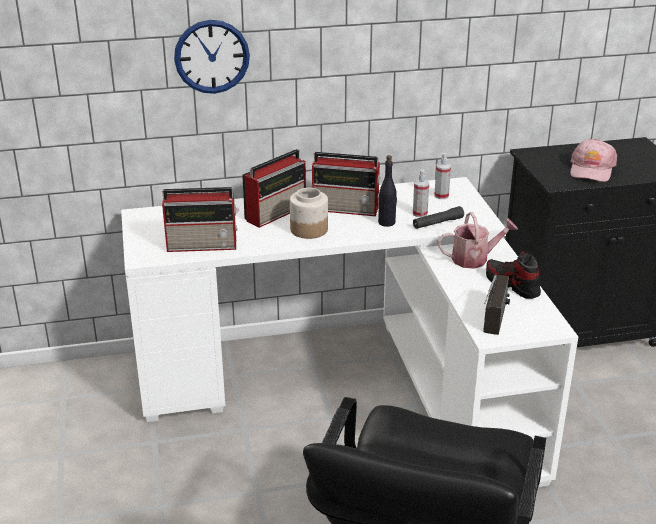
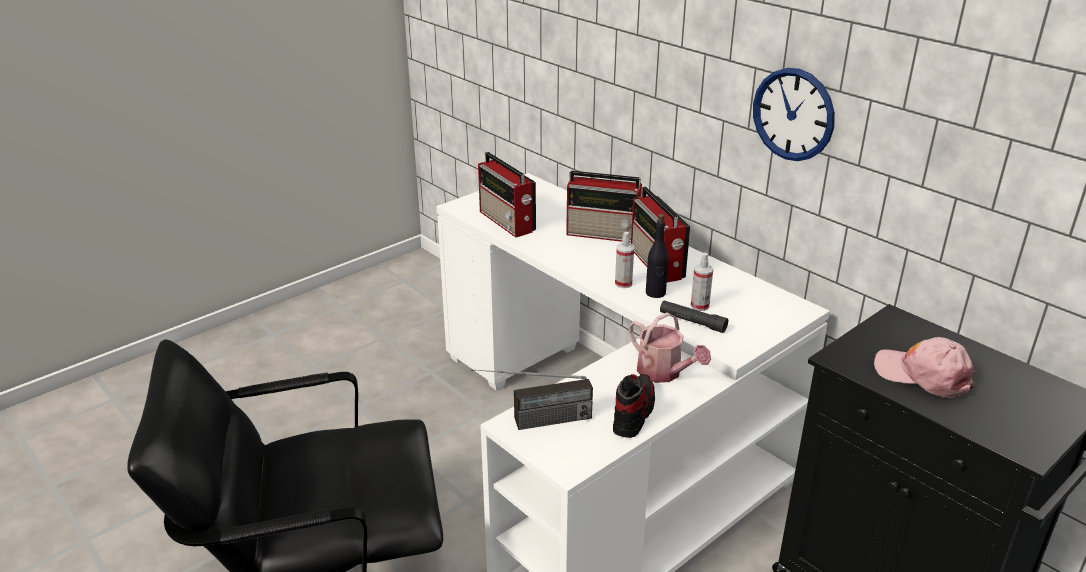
camera: 60 degrees right, 0 degrees up
(212, 56) = (607, 51): wall clock -> wall clock (793, 114)
(308, 230) = (590, 258): jar -> none
(441, 196) = (758, 307): spray bottle -> spray bottle (623, 283)
(592, 169) = (923, 375): pink cap -> pink cap turned 45 degrees clockwise

